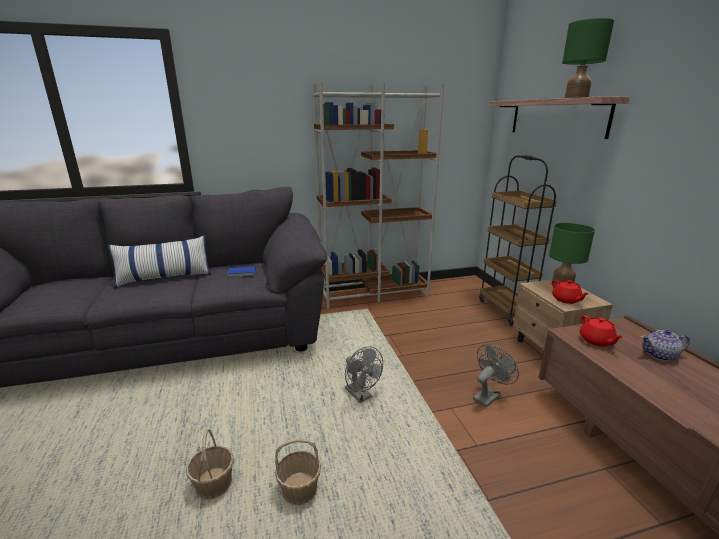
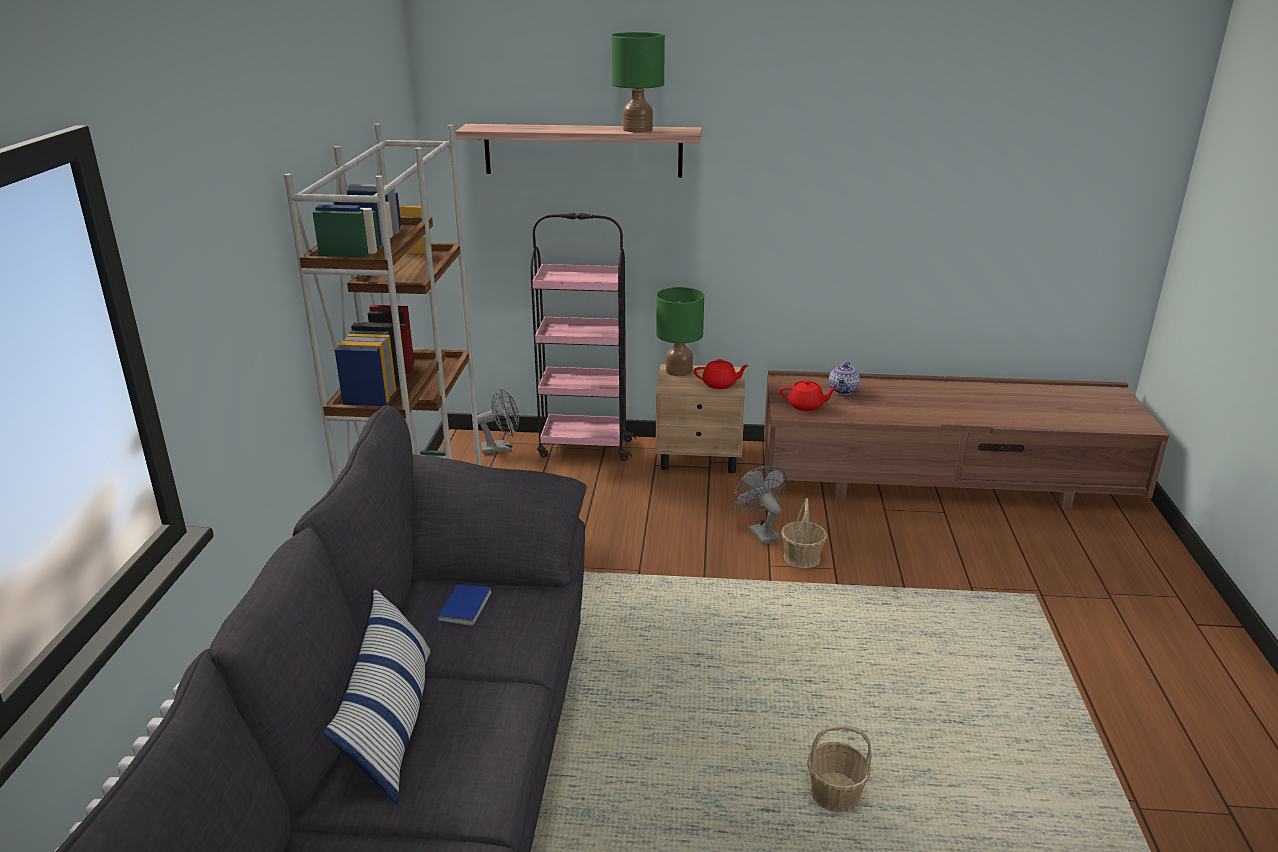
camera: 70 degrees left, 5 degrees up
(300, 489) = (862, 715): basket -> basket (802, 557)
(361, 396) = (714, 629): grey fan -> grey fan (501, 448)
(506, 311) = (585, 448): brown cart -> pink cart

